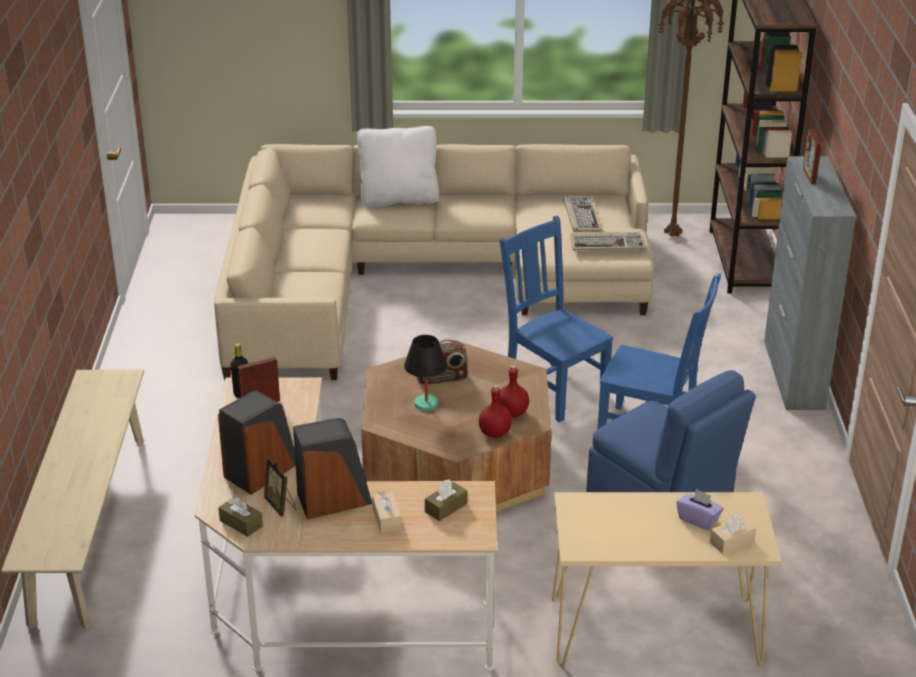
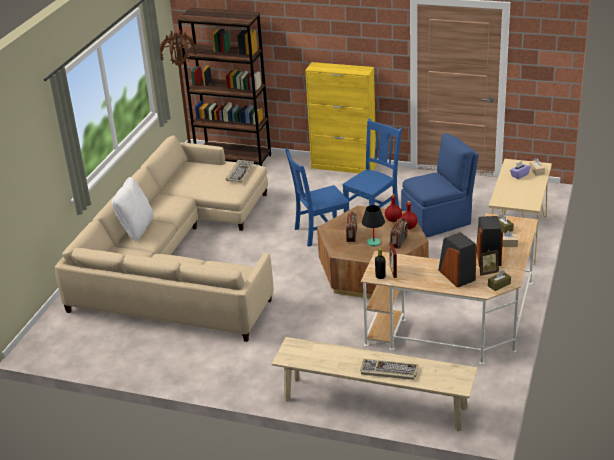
camera: 70 degrees left, 0 degrees up
(439, 430) = (399, 242): none -> radio
(581, 216) = (205, 174): keyboard -> keyboard (388, 371)
(793, 375) = (344, 167): grey cabinet -> yellow cabinet
(809, 176) = (329, 69): picture frame -> none

